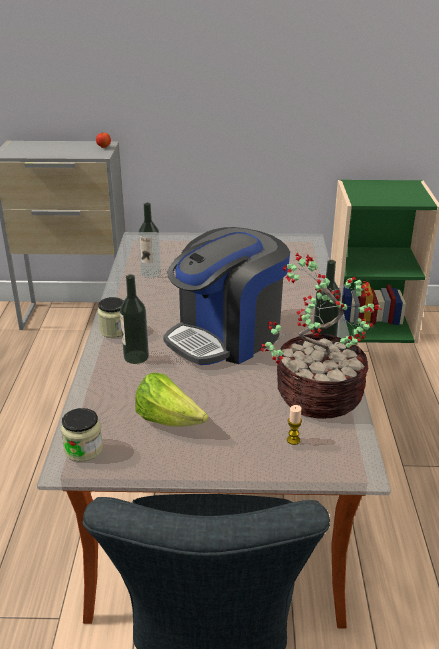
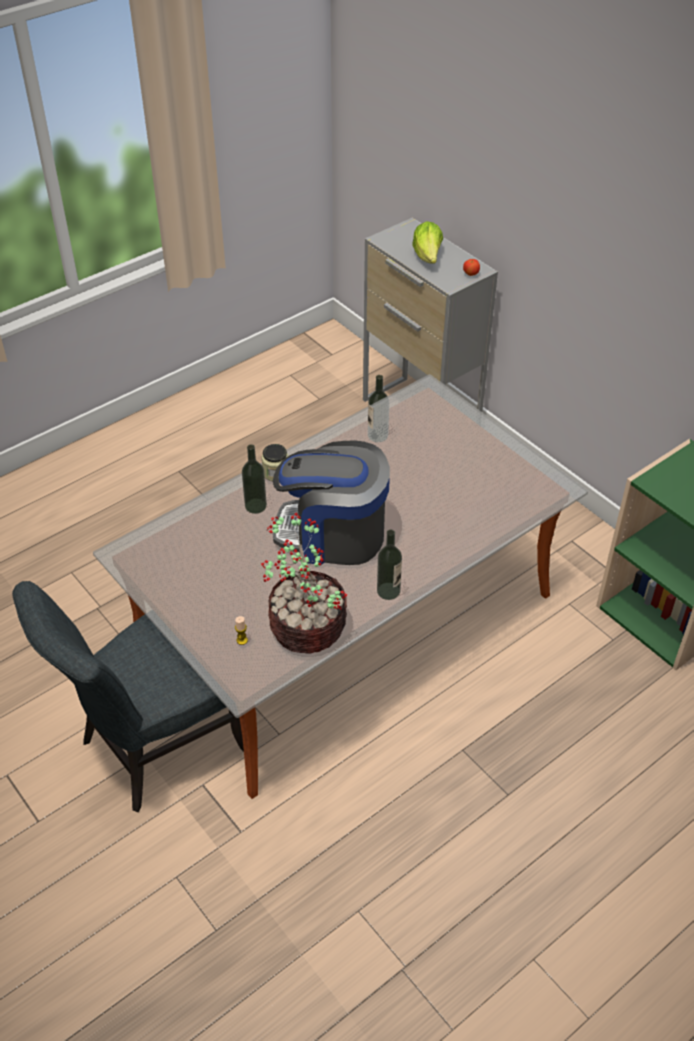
camera: 50 degrees right, 15 degrees up
(83, 449) = (138, 549): jar -> none
(168, 420) = (202, 568): lettuce -> lettuce (428, 257)

